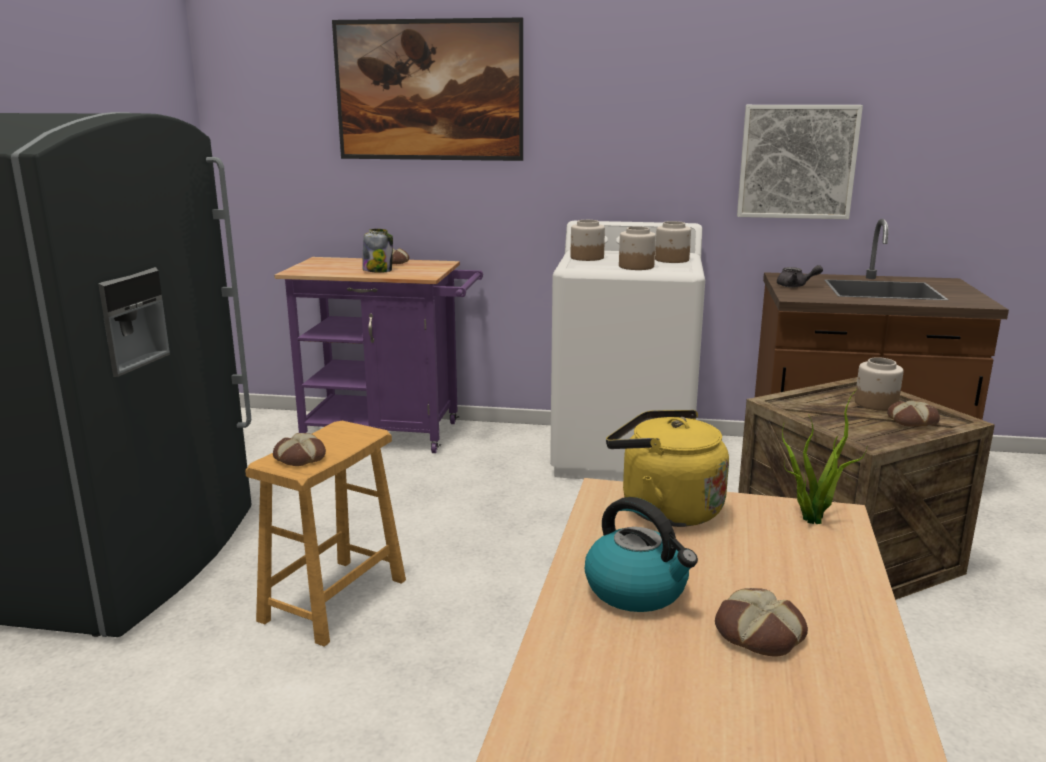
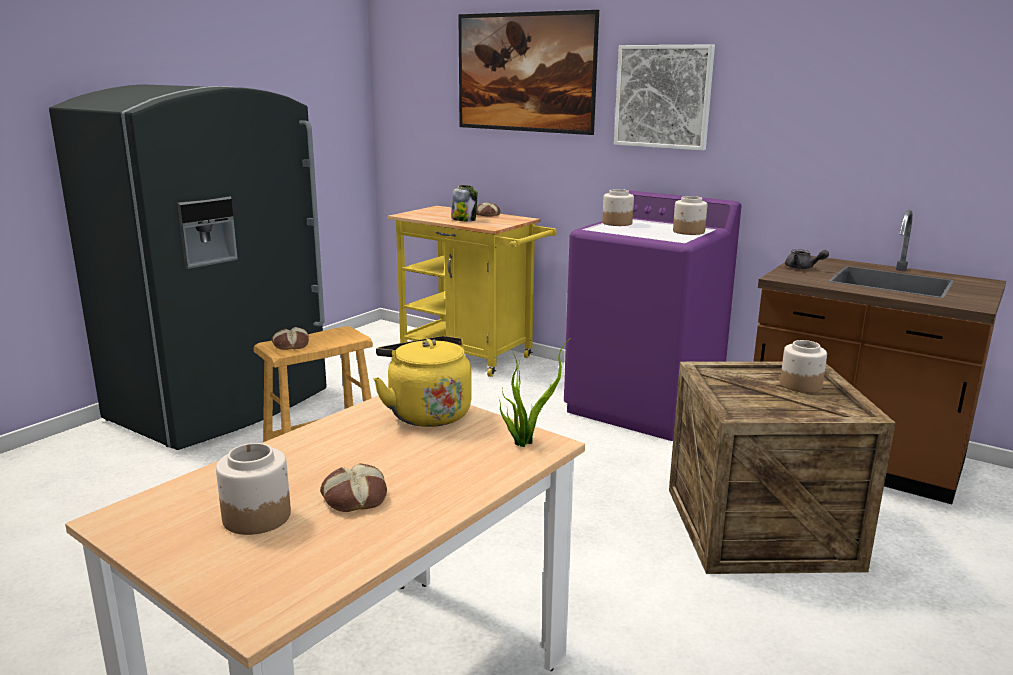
camera: 25 degrees right, 0 degrees up
(391, 433) = (472, 356): purple cart -> yellow cart
(624, 454) = (644, 406): white washing machine -> purple washing machine
(635, 266) = (643, 234): jar -> jar (256, 516)
(637, 590) = (323, 454): kettle -> none
(797, 162) = (837, 147): picture -> picture (663, 97)
(912, 420) = (813, 404): bread -> none

